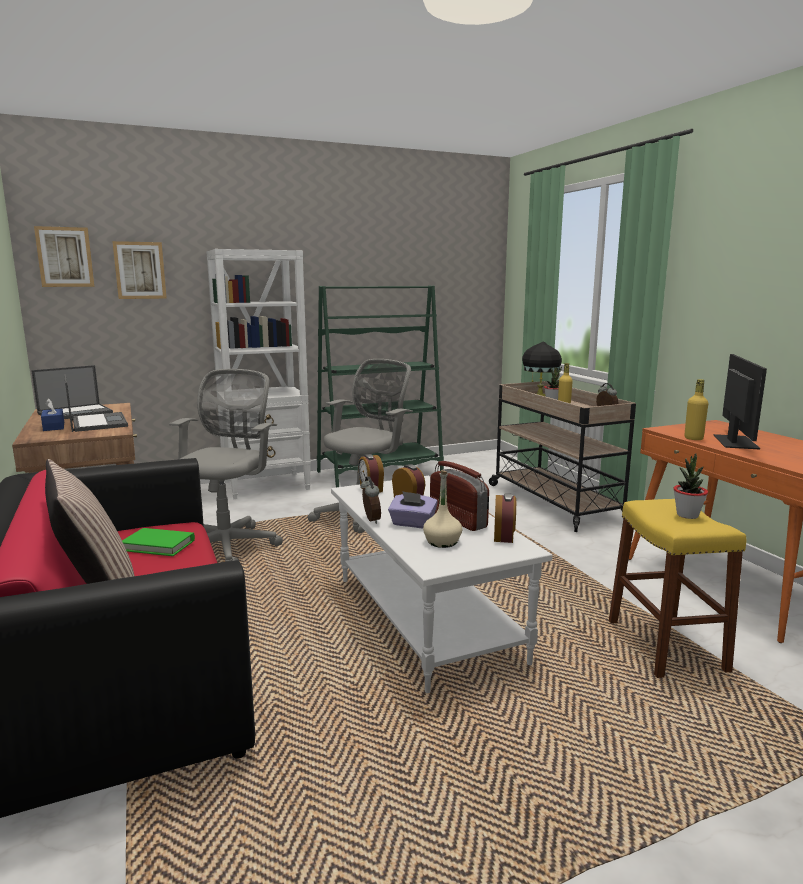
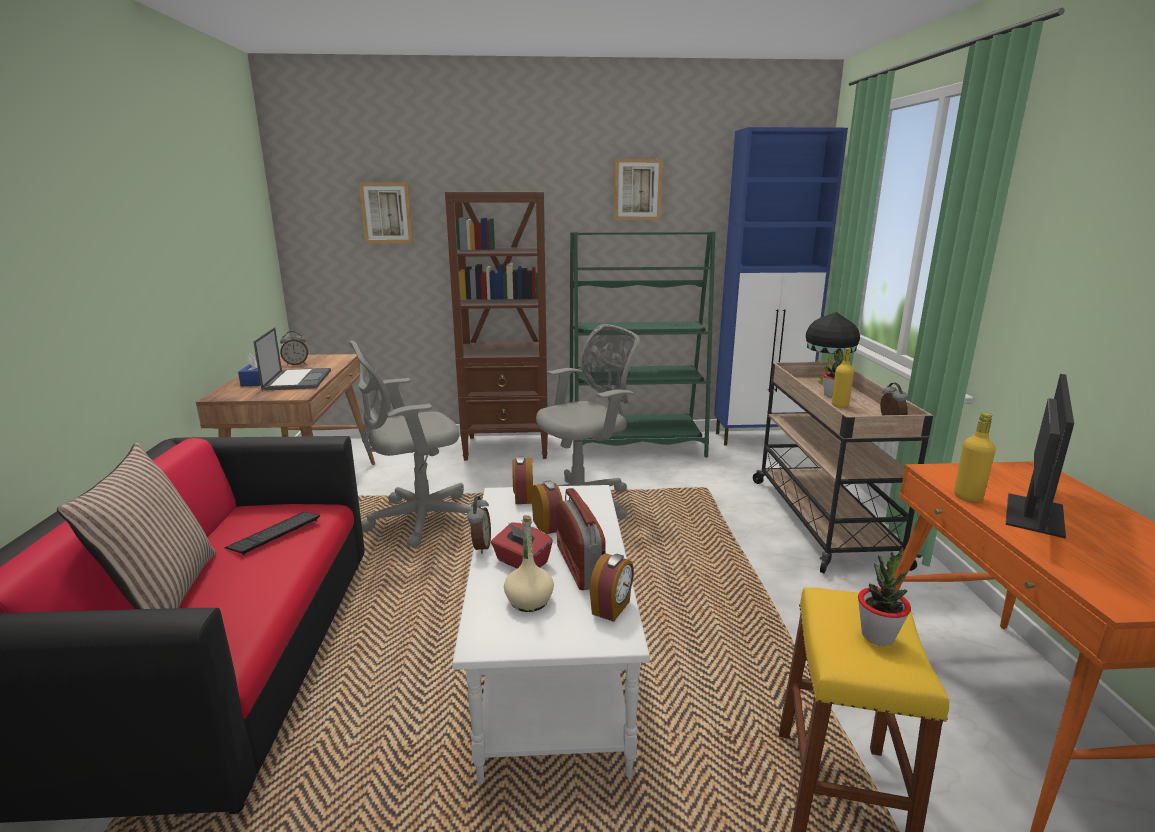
camera: 20 degrees right, 5 degrees up
(65, 257) = (315, 200): picture -> picture (637, 189)
(76, 413) = (296, 364): laptop -> alarm clock
(158, 545) = (274, 533): green book -> keyboard
(228, 546) = (418, 520): grey office chair -> grey office chair turned 150 degrees counterclockwise
(267, 485) = (508, 447): white bookcase -> brown bookcase
(412, 523) = (521, 562): purple tissue box -> red tissue box
(474, 457) = (760, 438): none -> blue cabinet

